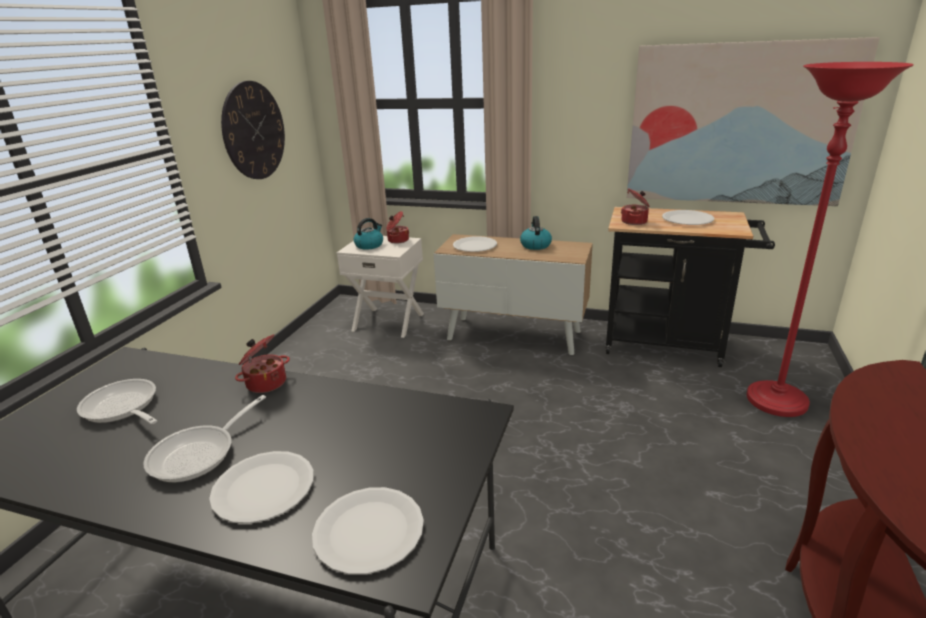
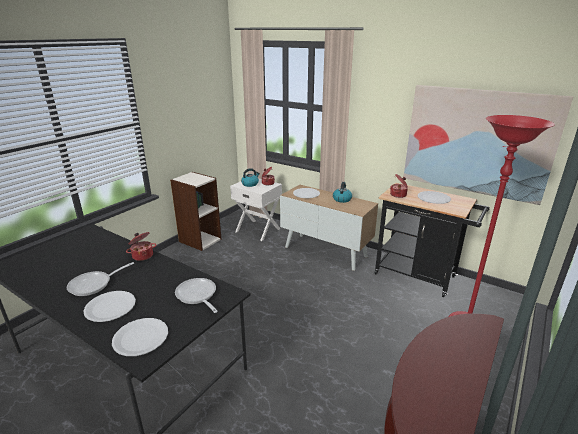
camera: 15 degrees right, 0 degrees up
(122, 408) = (75, 255): frying pan -> frying pan (197, 296)
(254, 131) = (192, 113): wall clock -> none
(296, 354) = (200, 240): none -> bookcase

